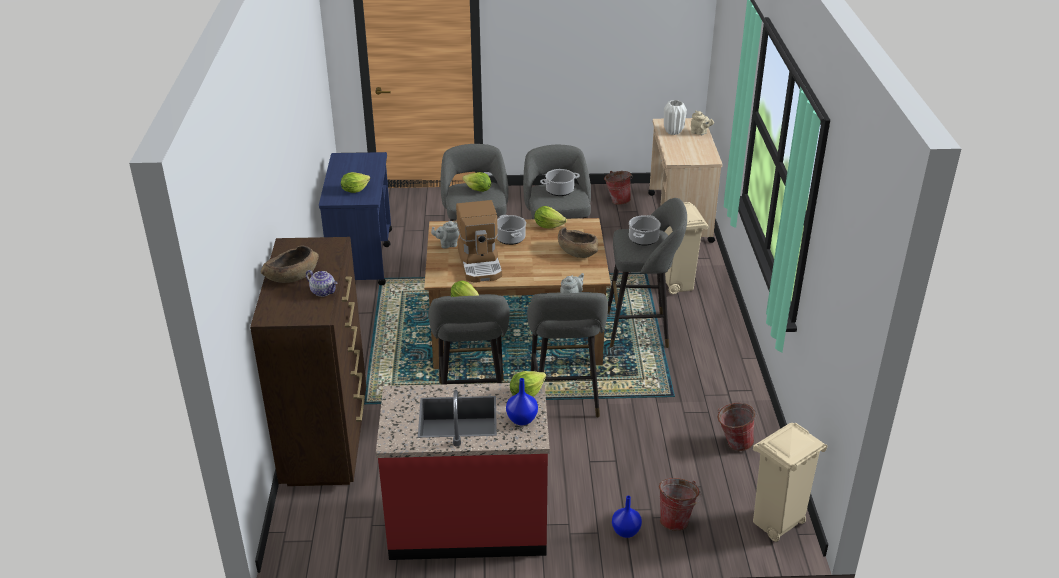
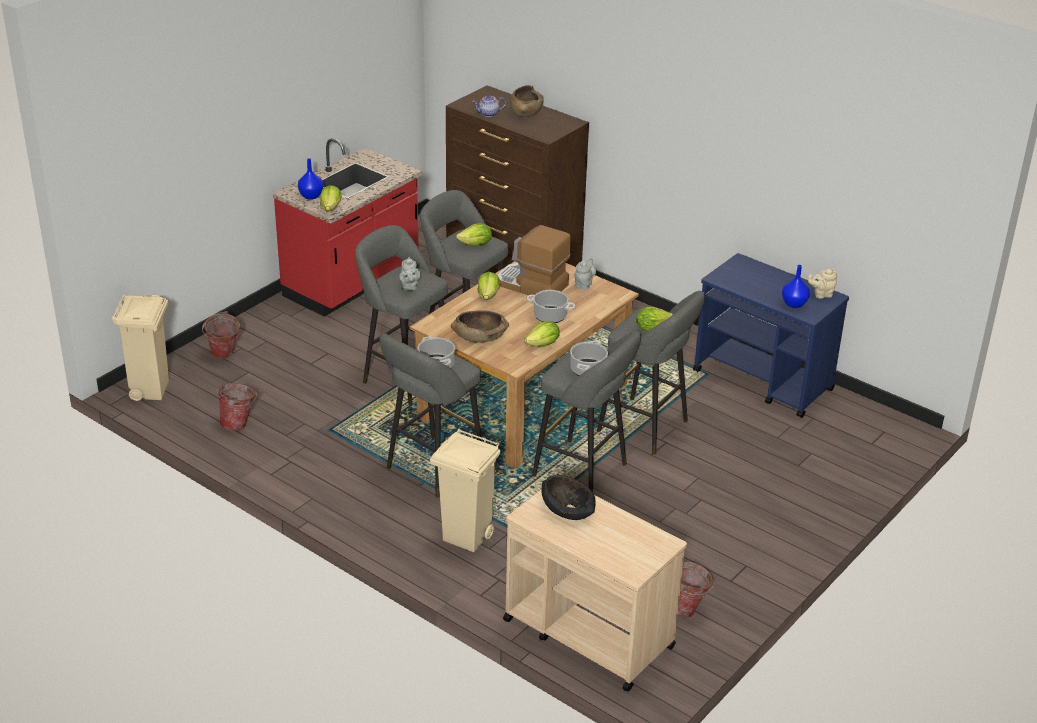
camera: 130 degrees right, 0 degrees up
(354, 190) = (745, 278): lettuce -> lettuce (488, 296)
(626, 531) = (249, 332): blue vase -> blue vase (794, 304)
(673, 132) = (629, 534): white vase -> none
(685, 152) = (568, 509): none -> black bowl
(700, 133) = (600, 553): beige teapot -> beige teapot (821, 294)

